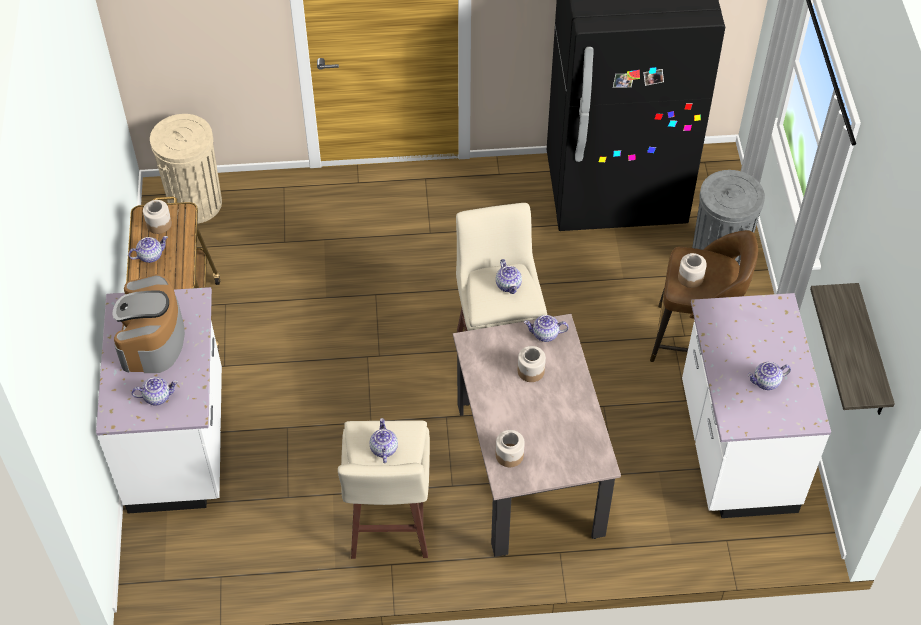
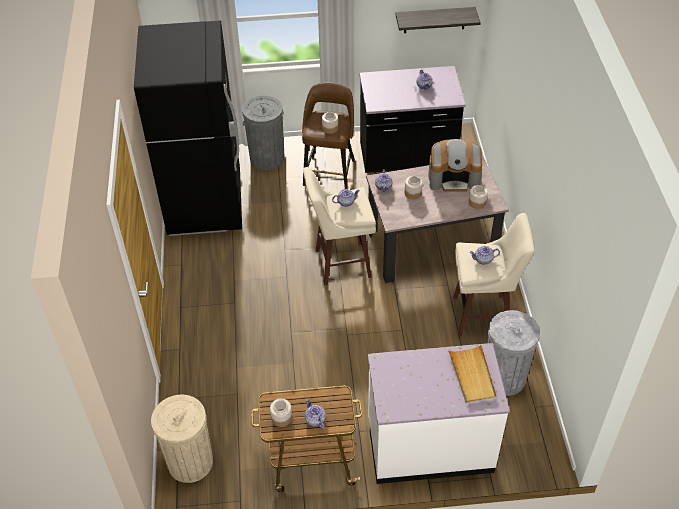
camera: 90 degrees left, 5 degrees down
(152, 340) = (421, 385): coffee machine -> coffee machine (454, 178)
(157, 396) = (472, 375): teapot -> beige tray
(275, 543) = (504, 377): none -> grey trash can
(735, 448) = (407, 158): white counter -> black counter

